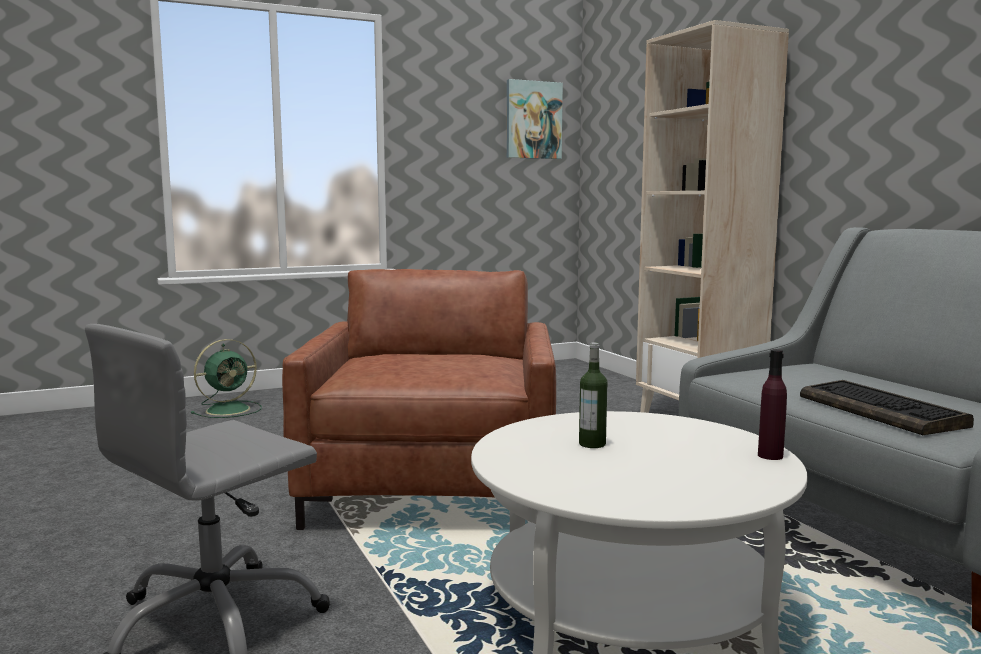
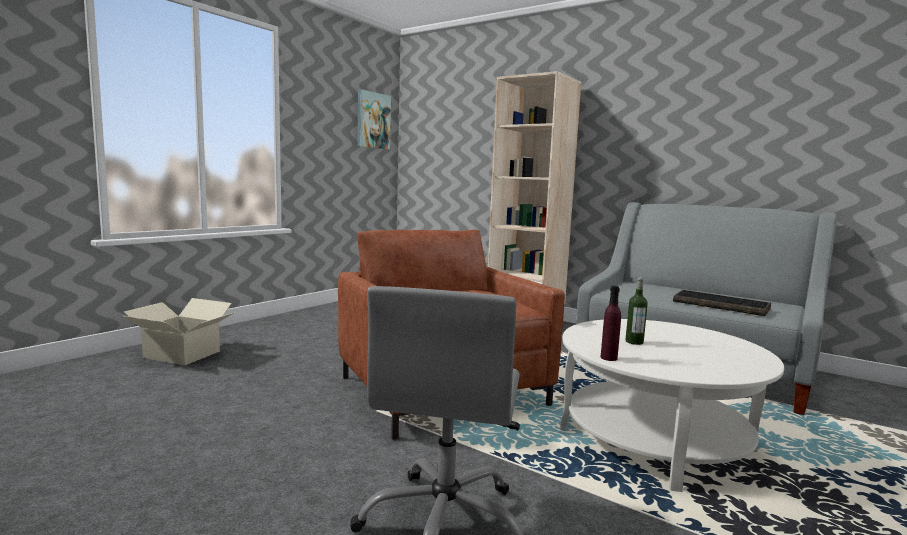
camera: 30 degrees left, 0 degrees up
(230, 409) = (182, 354): green fan -> cardboard box
(770, 456) = (721, 336): purple bottle -> purple bottle (608, 358)

